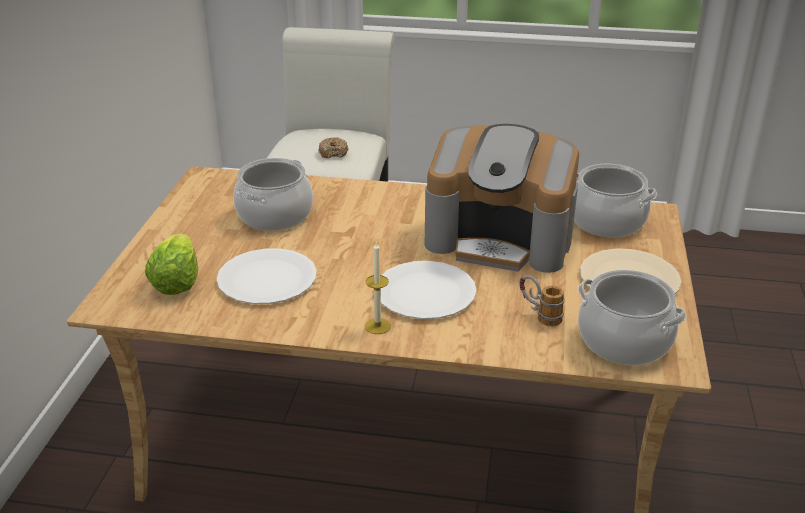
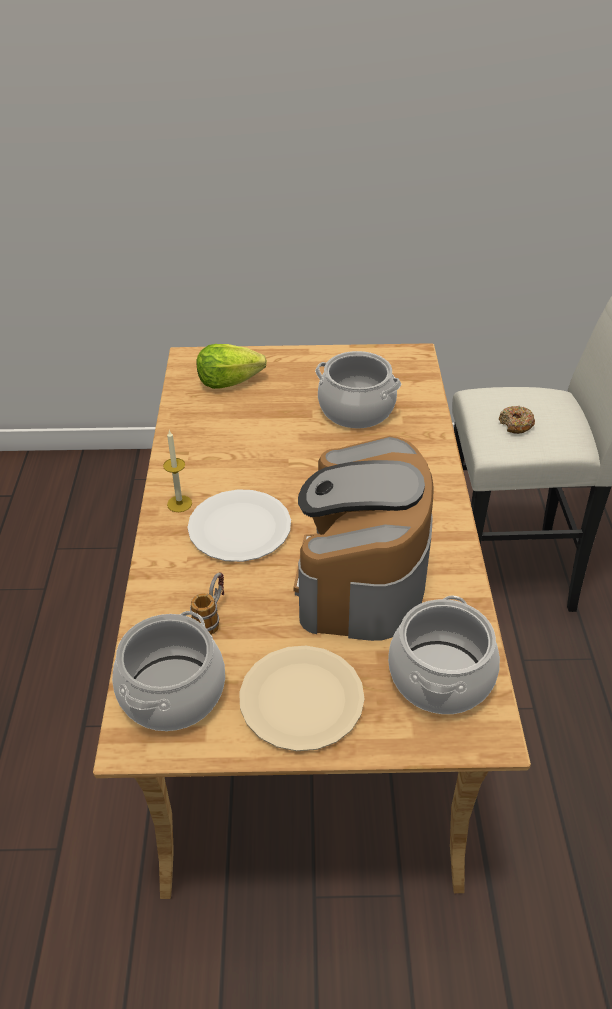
camera: 80 degrees right, 10 degrees up
(267, 279) = (243, 426): white plate -> none

